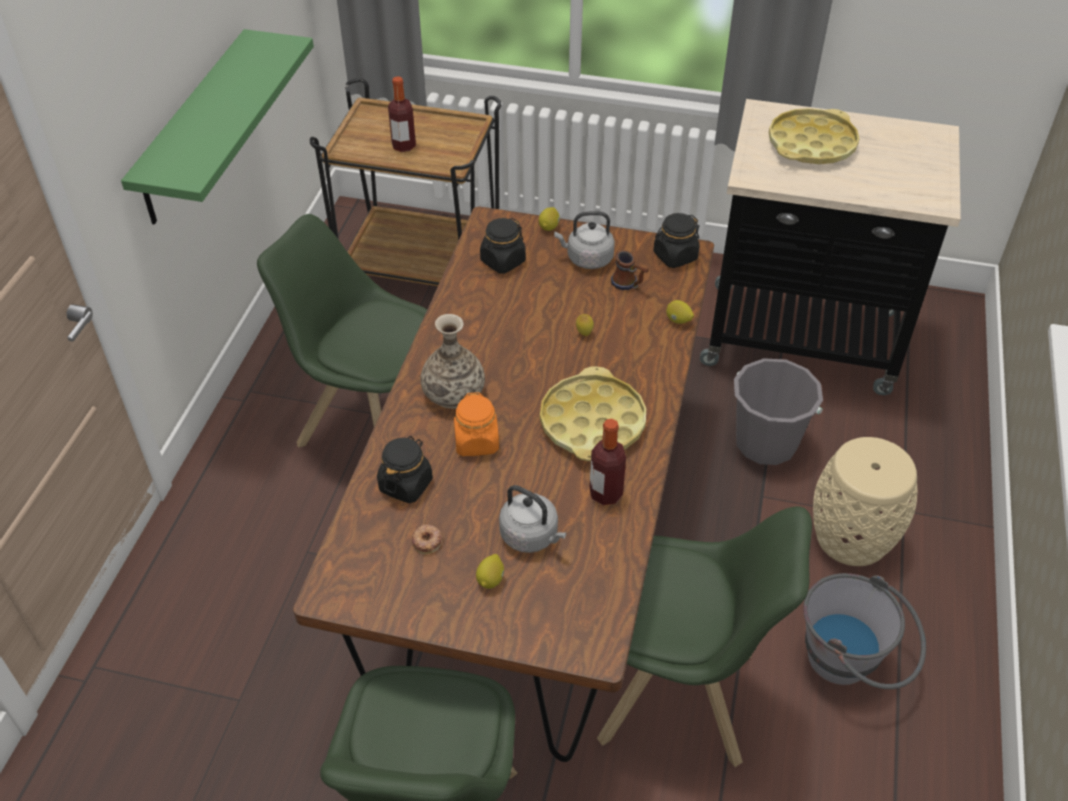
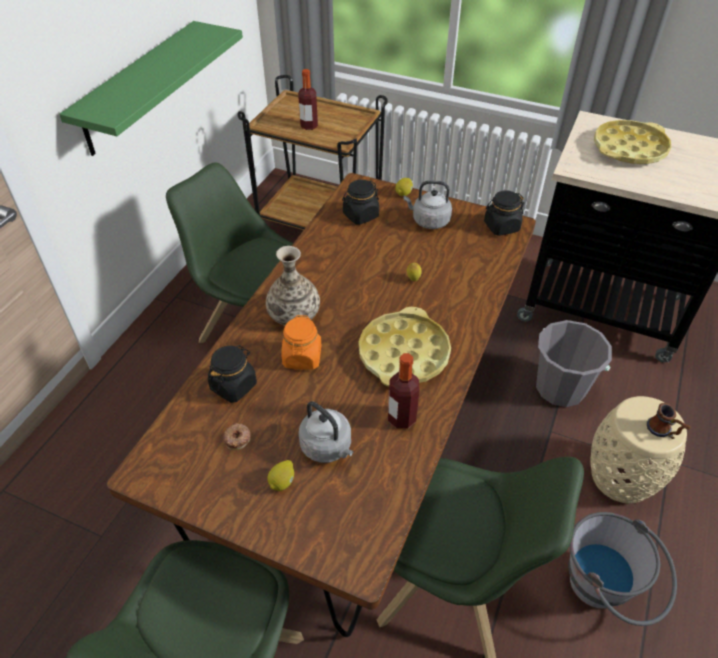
camera: 10 degrees right, 0 degrees up
(629, 285) = (459, 245): mug -> mug (663, 432)
(678, 320) = (494, 278): lemon -> none

